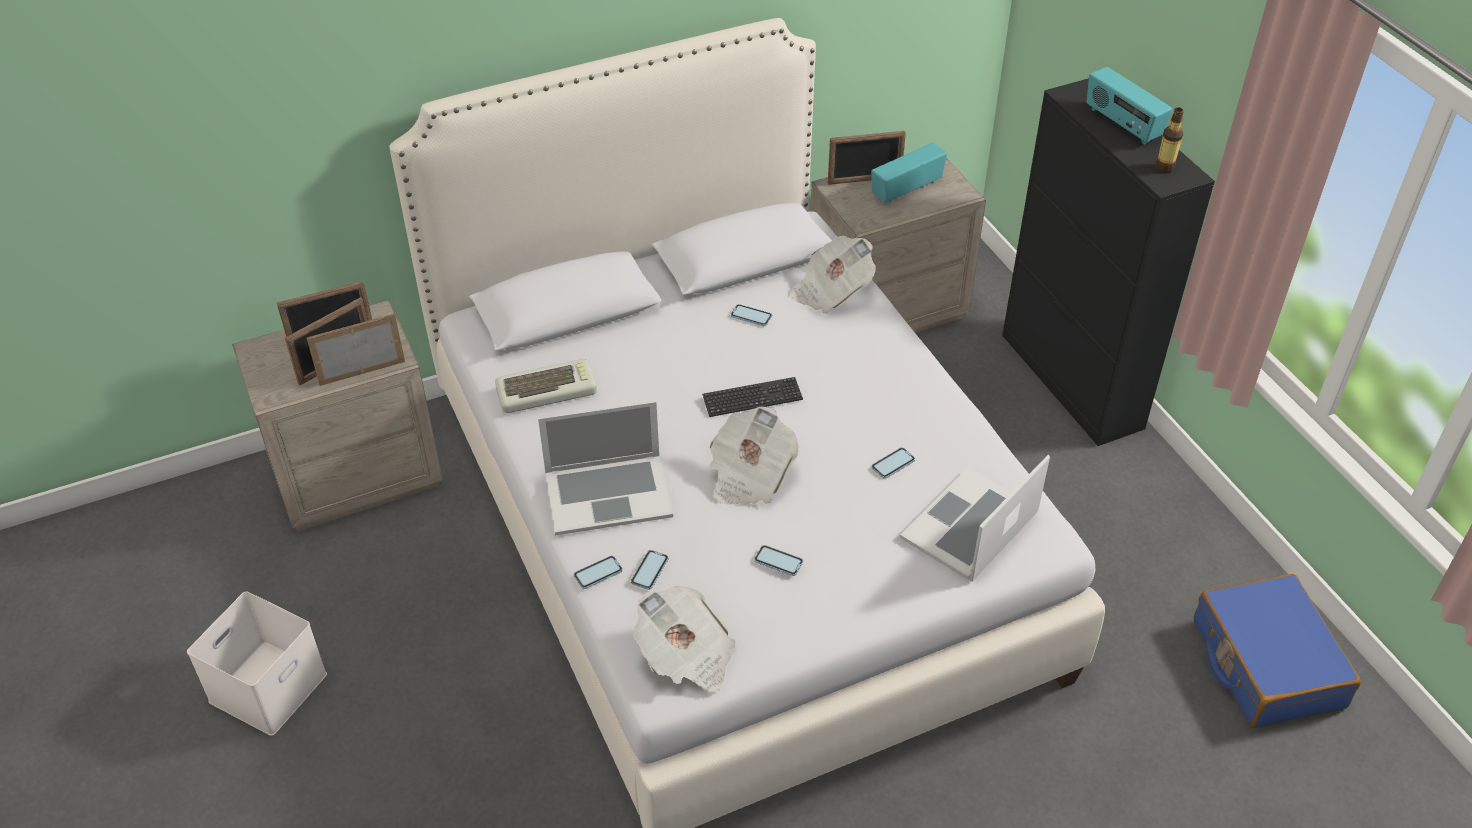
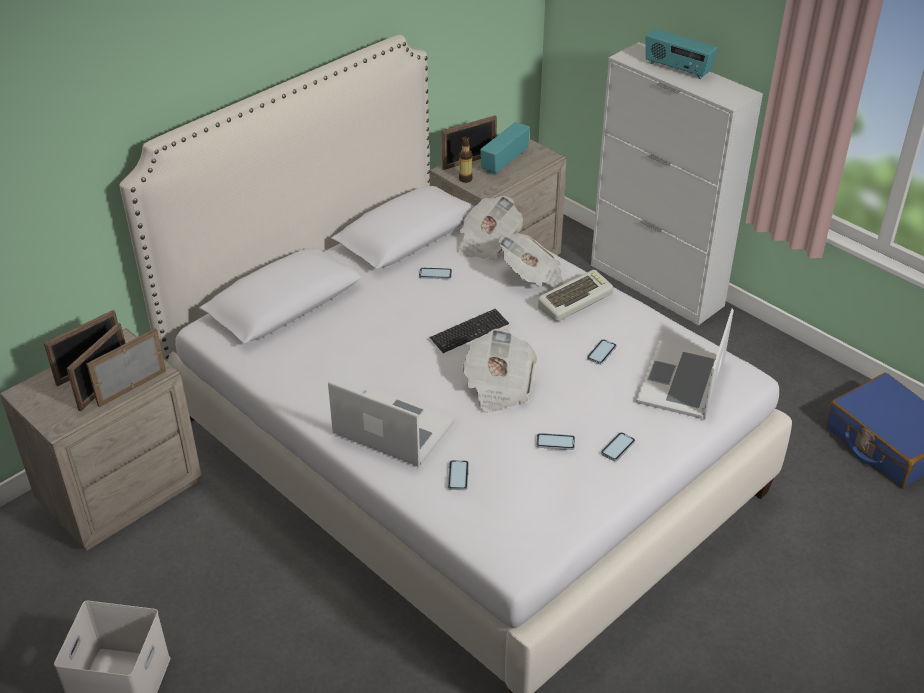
camera: 20 degrees left, 5 degrees down
(547, 390) = (300, 365): keyboard -> keyboard (574, 300)
(598, 573) = (417, 489): phone -> phone (617, 447)
(608, 493) = (393, 428): laptop -> laptop turned 120 degrees counterclockwise
(686, 656) = (521, 530): newspaper -> newspaper (532, 276)
(1071, 381) = (656, 286): black cabinet -> white cabinet
(1164, 168) = (724, 91): bottle -> bottle (465, 179)

